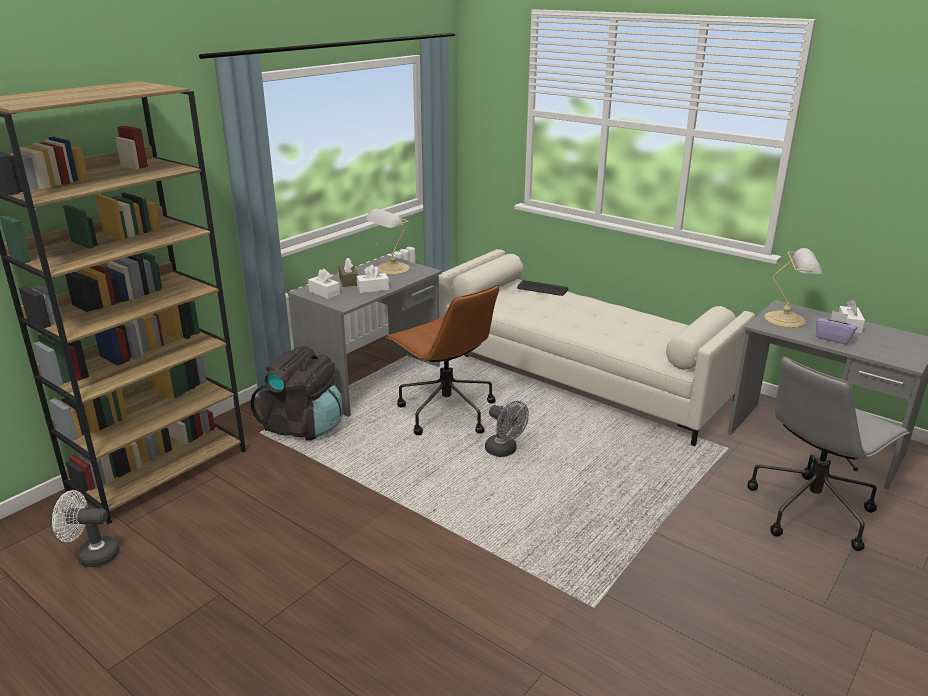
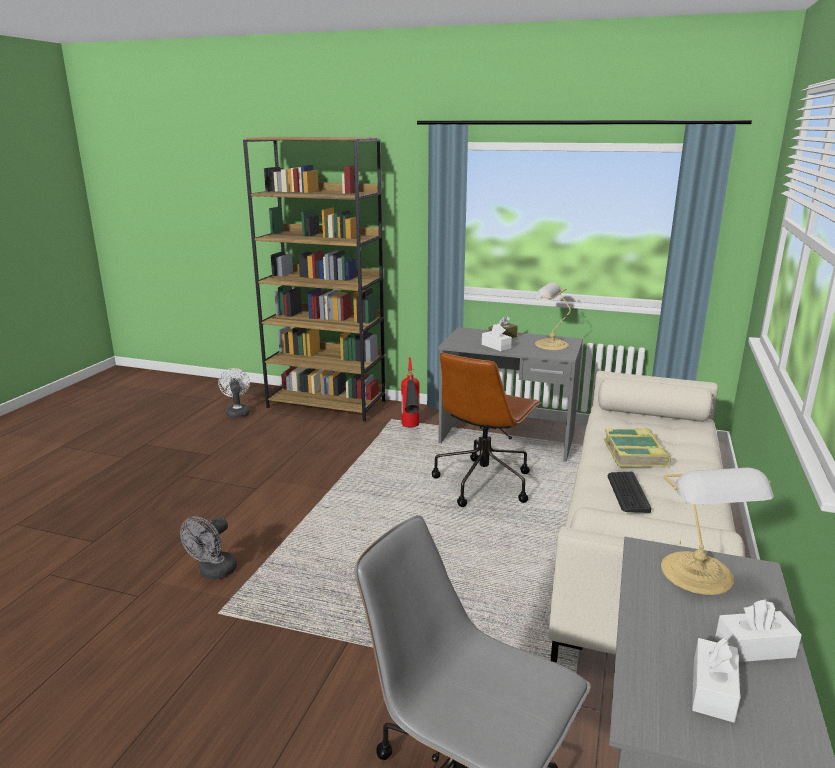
camera: 70 degrees right, 5 degrees down
(303, 426) = (411, 431): black backpack -> fire extinguisher
(324, 293) = (468, 335): white tissue box -> white tissue box (713, 690)
(505, 451) = (439, 525): grey fan -> grey fan (213, 573)
(542, 289) = (693, 437): keyboard -> keyboard (627, 492)
(556, 312) = (635, 453): none -> book
(833, 338) = (667, 624): purple tissue box -> none

